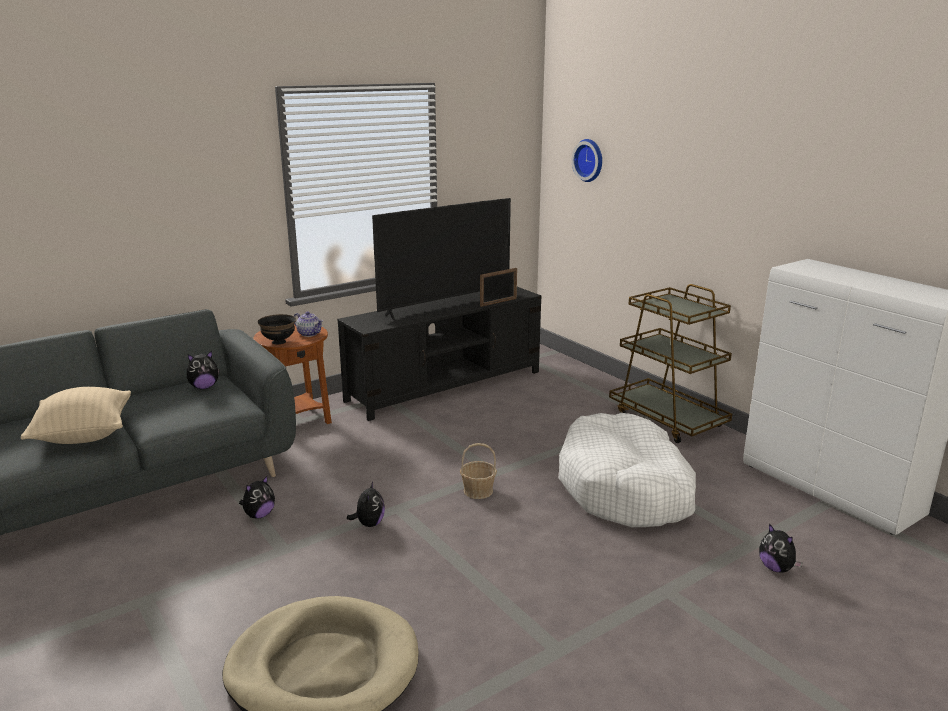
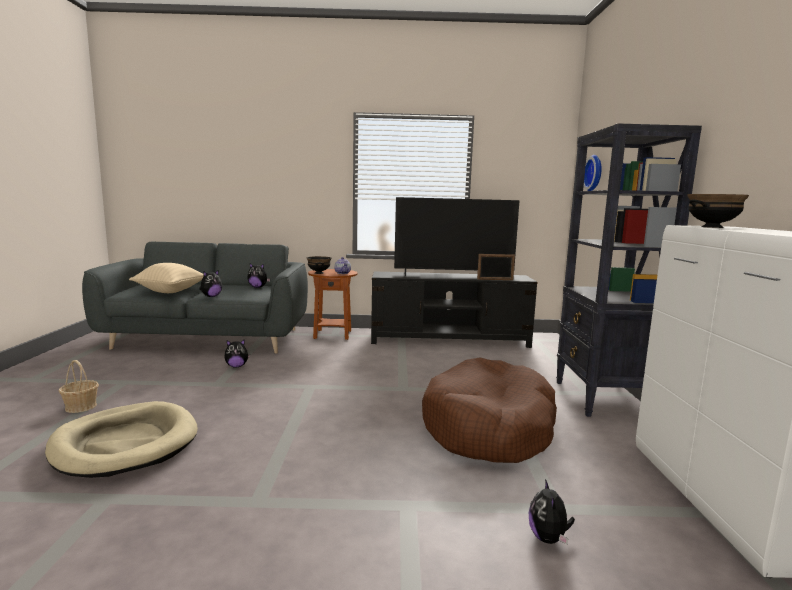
camera: 35 degrees right, 10 degrees down
(369, 524) = (280, 388): plush toy -> plush toy (211, 296)
(478, 491) = (374, 394): basket -> basket (81, 406)
(625, 488) = (489, 428): white dog bed -> brown dog bed
(667, 420) = (602, 399): brown cart -> black bookcase
(817, 273) = (712, 227): none -> black bowl

